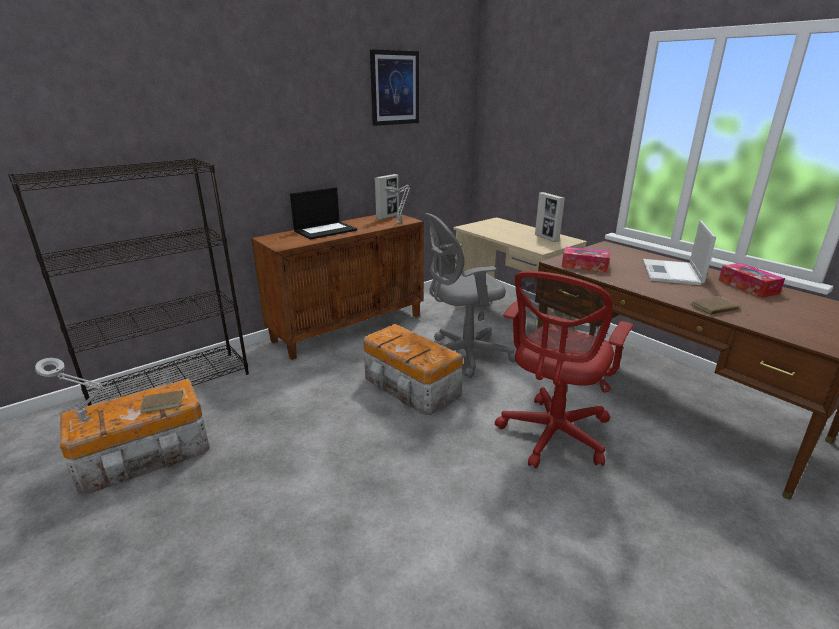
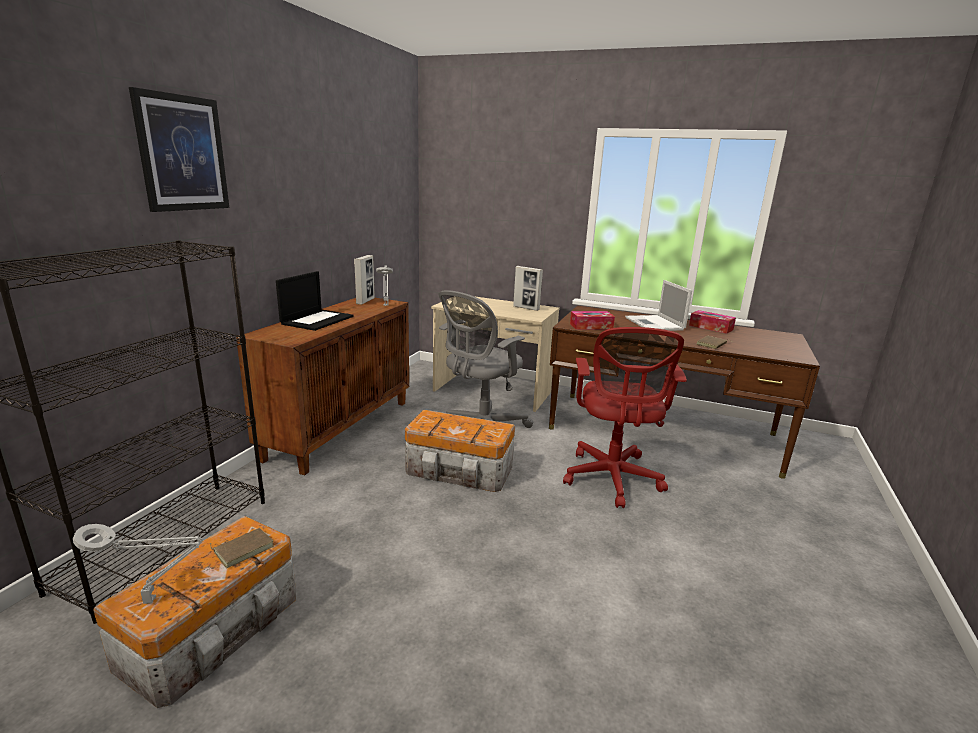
camera: 30 degrees left, 5 degrees down
(394, 88) = (359, 165): picture -> picture (182, 153)

